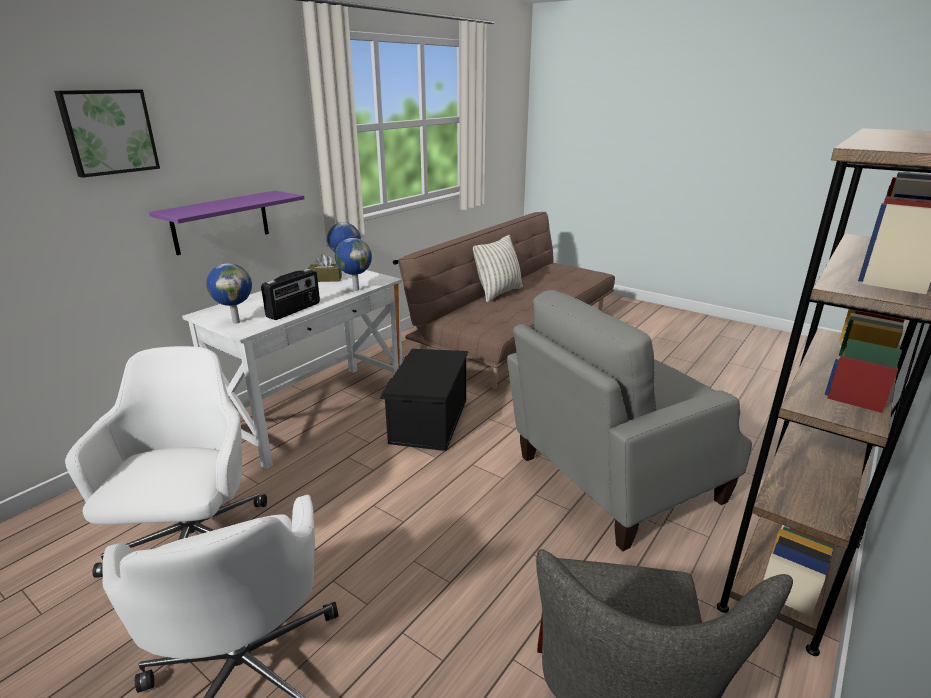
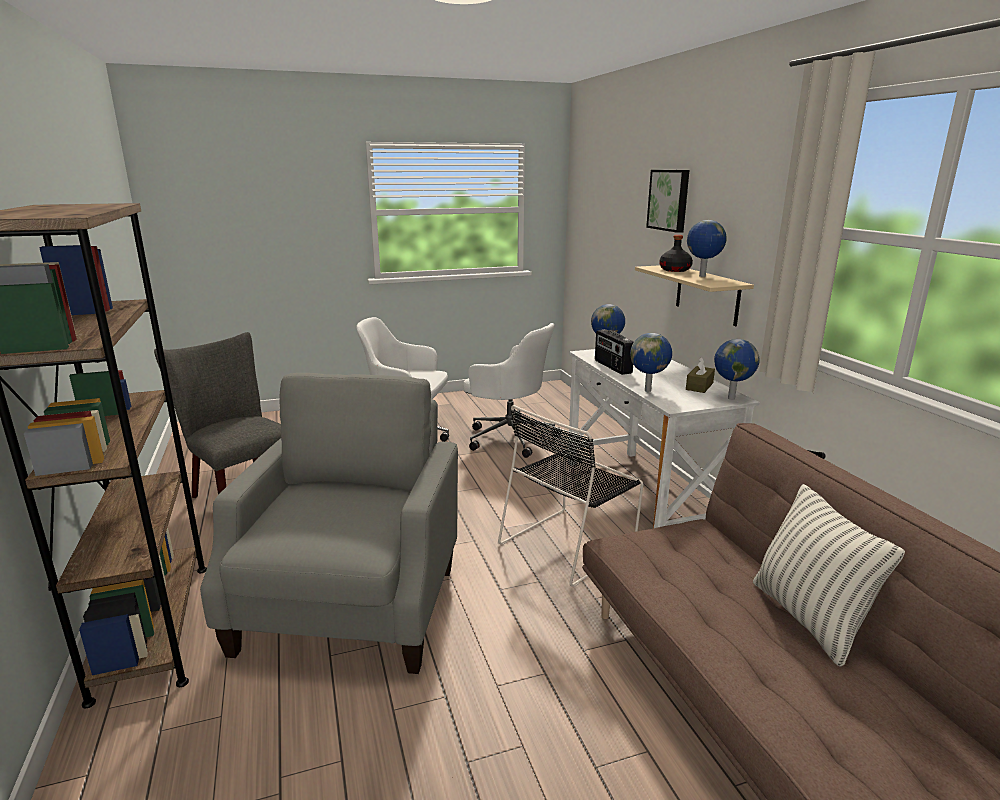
camera: 125 degrees right, 5 degrees down
(203, 207) = (675, 270): none -> black bottle
(221, 222) = (707, 294): purple shelf -> beige shelf
(241, 199) = (702, 276): none -> globe
(427, 421) = (570, 543): black storage box -> black chair

